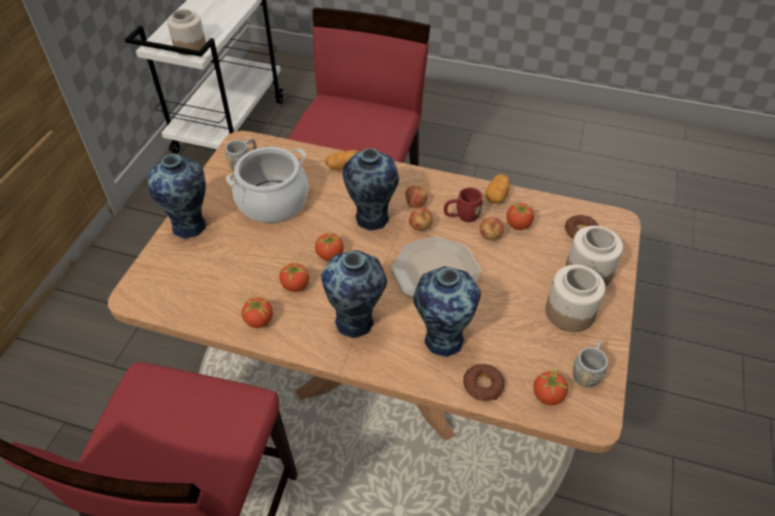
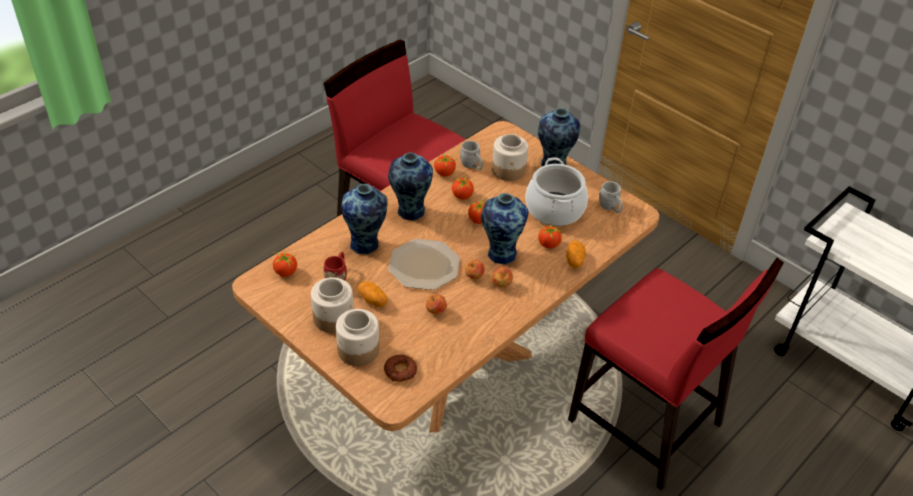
camera: 115 degrees right, 5 degrees down
(190, 46) = (843, 238): jar -> jar (509, 170)
(462, 216) = (469, 305): red mug -> red mug (337, 277)
(483, 385) = (318, 247): donut -> none
(497, 196) = (478, 338): potato -> potato (373, 300)
(518, 225) = (436, 335): tomato -> tomato (548, 244)
(587, 372) = (283, 300): grey mug -> grey mug (472, 166)

